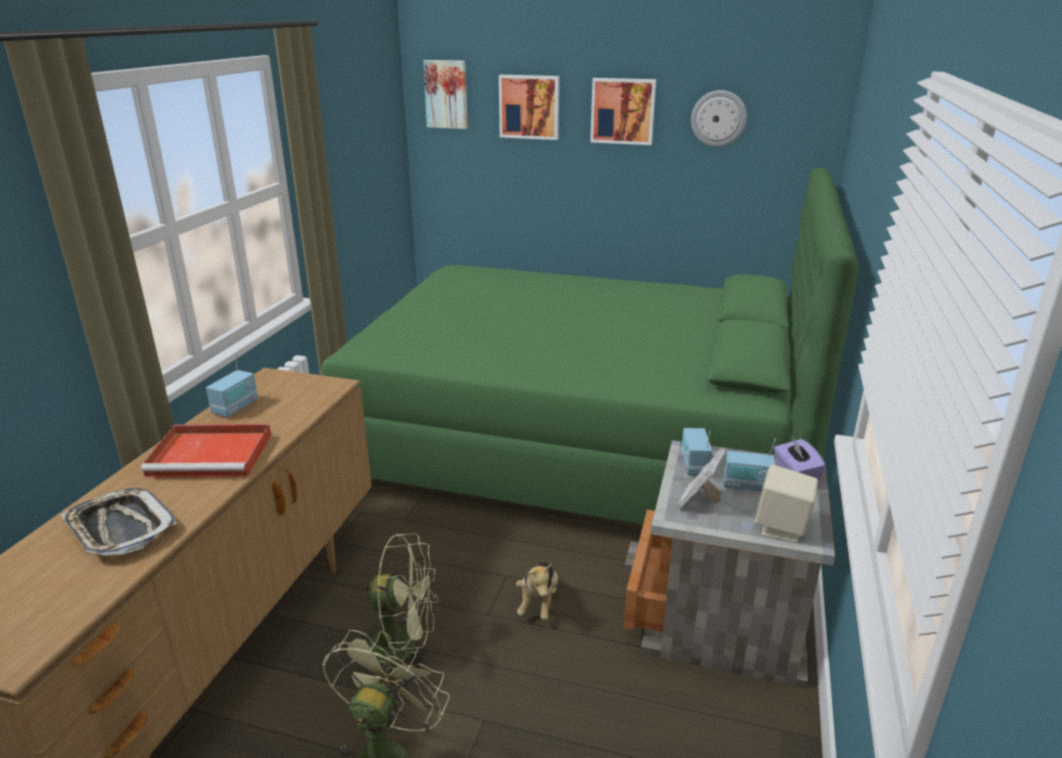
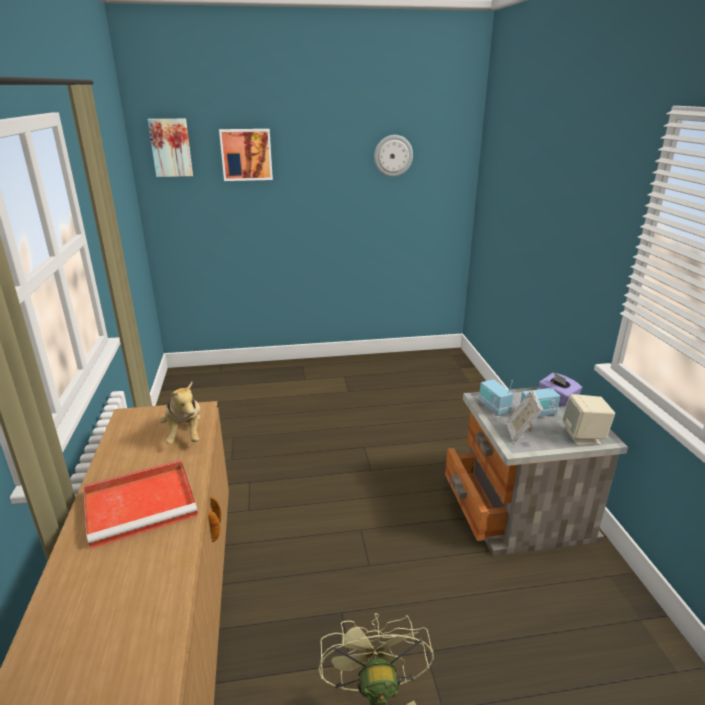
camera: 25 degrees left, 0 degrees up
(120, 528) = (113, 610): tray -> none
(236, 408) = (123, 453): radio -> none
(403, 647) = (323, 617): green fan -> none
(538, 602) = (398, 542): plush toy -> plush toy (185, 433)
(577, 441) = (338, 411): green bed -> none
(623, 111) = (322, 154): picture -> none

